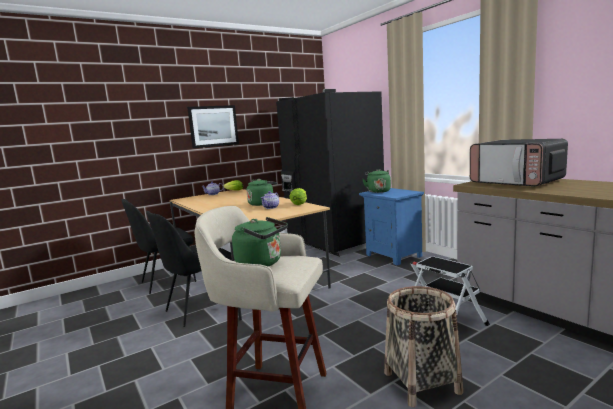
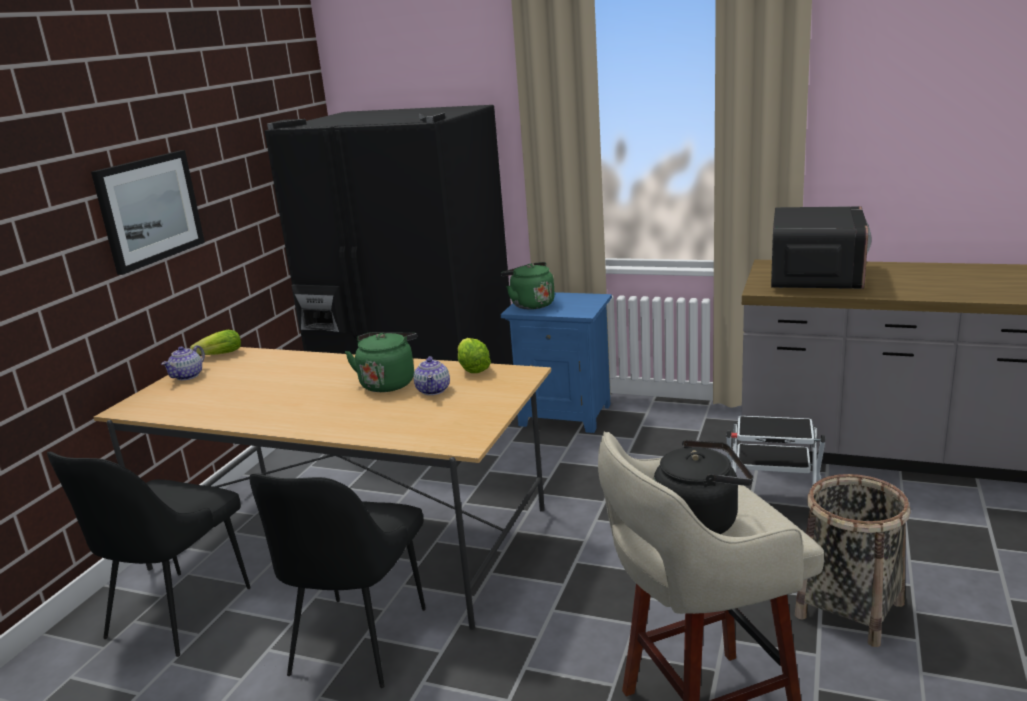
camera: 35 degrees left, 10 degrees up
(262, 263) = (701, 521): green kettle -> black kettle
(517, 182) = (815, 277): microwave -> microwave turned 90 degrees counterclockwise

